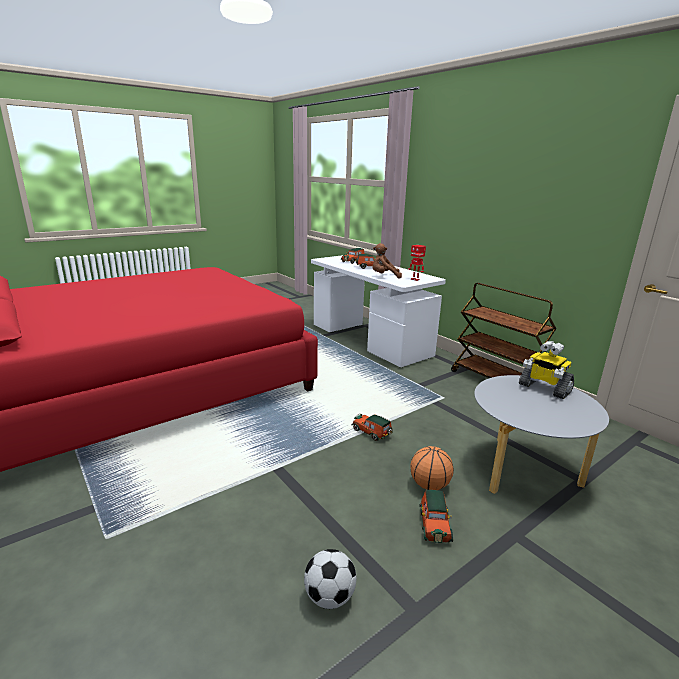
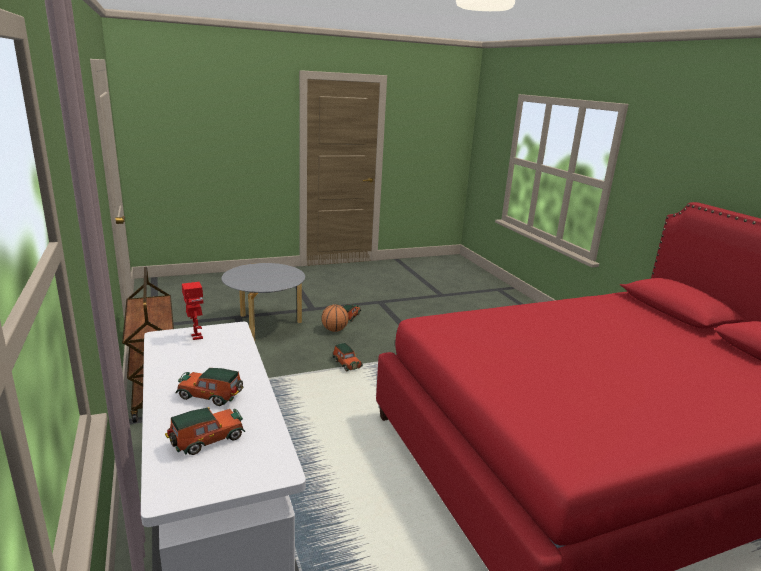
camera: 165 degrees left, 0 degrees up
(330, 596) = (413, 309): football -> none
(384, 276) = (233, 352): brown plush toy -> none
(544, 388) = (243, 280): toy robot -> none

